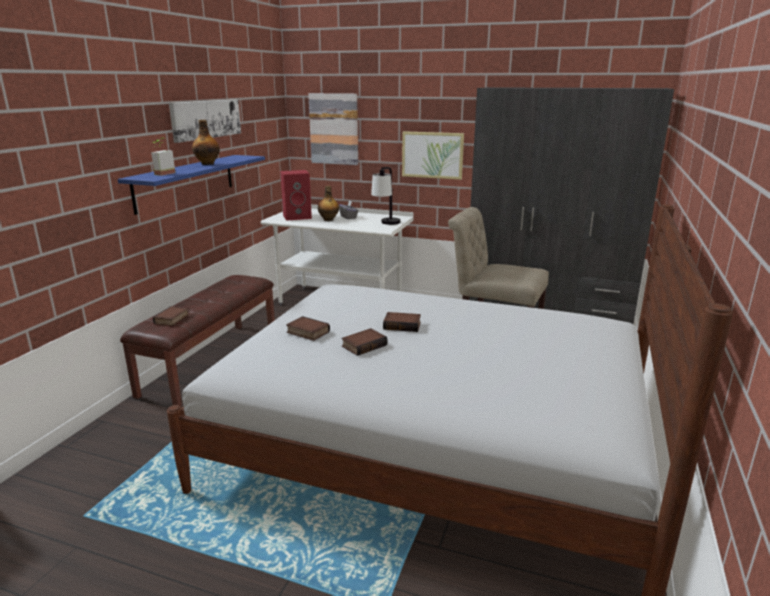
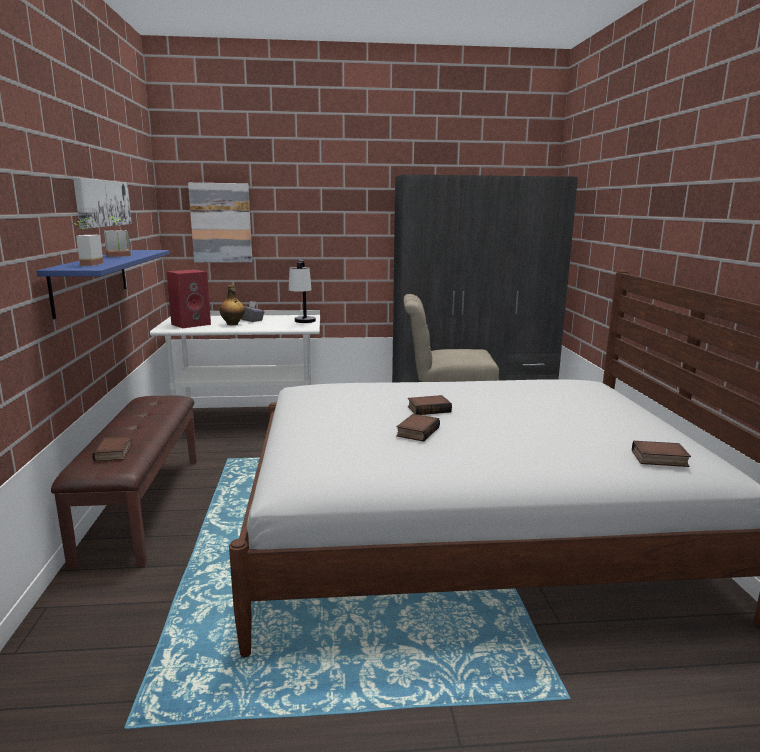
camera: 25 degrees left, 5 degrees down
(208, 164) = (119, 256): bottle -> potted plant
(307, 332) = (340, 430): book -> book (659, 459)
(432, 155) = (338, 248): picture -> none

